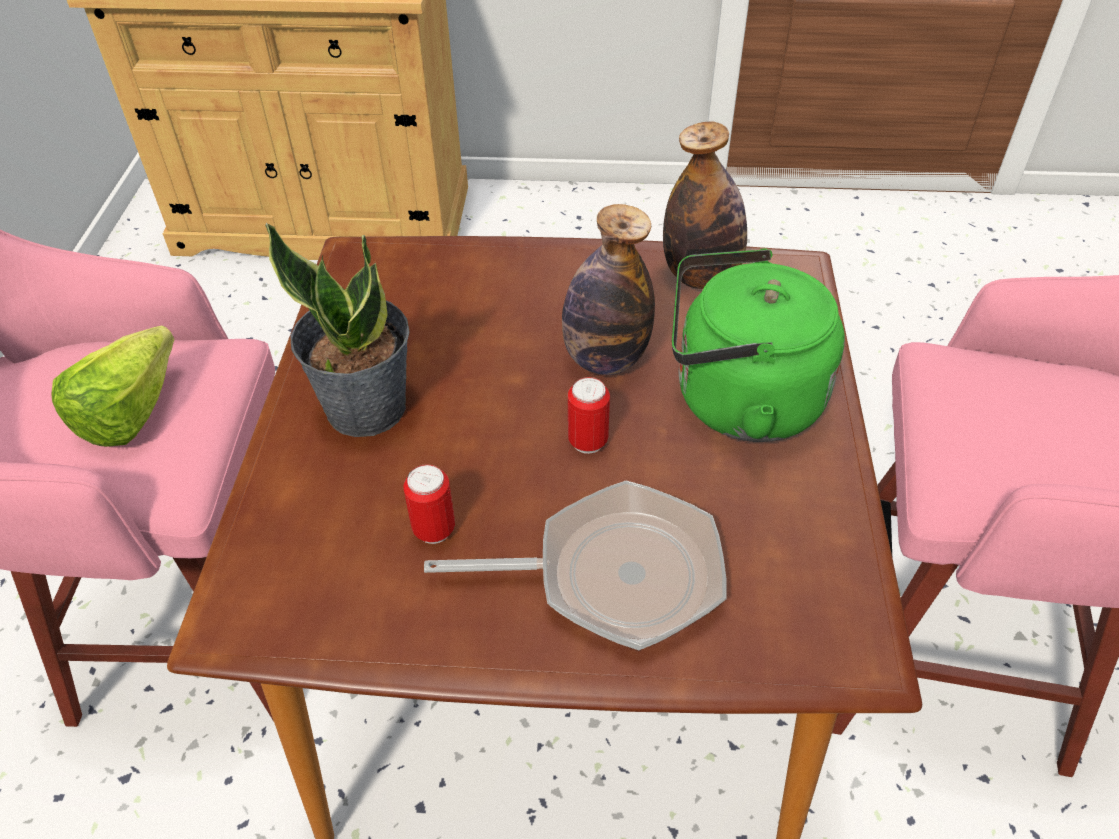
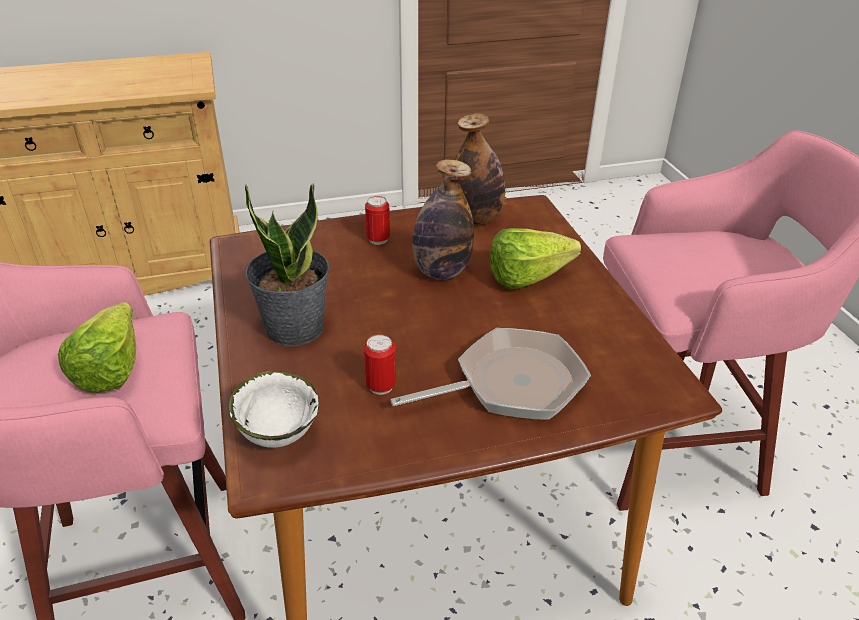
camera: 20 degrees left, 10 degrees down
(273, 569) = (279, 434): none -> white bowl
(588, 442) = (455, 317): can -> can (378, 239)
(738, 400) = (535, 278): green kettle -> lettuce

